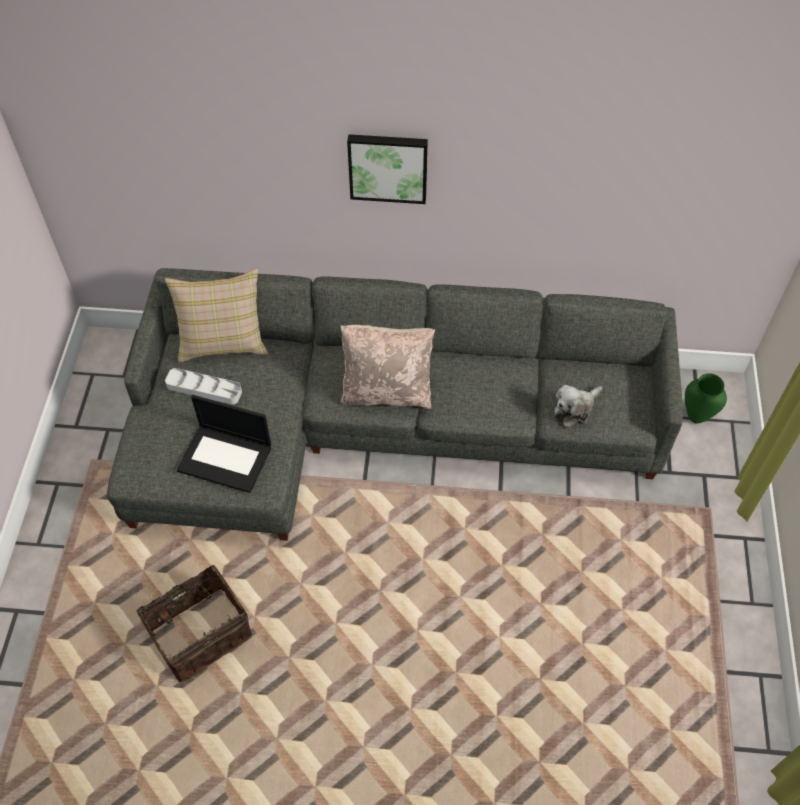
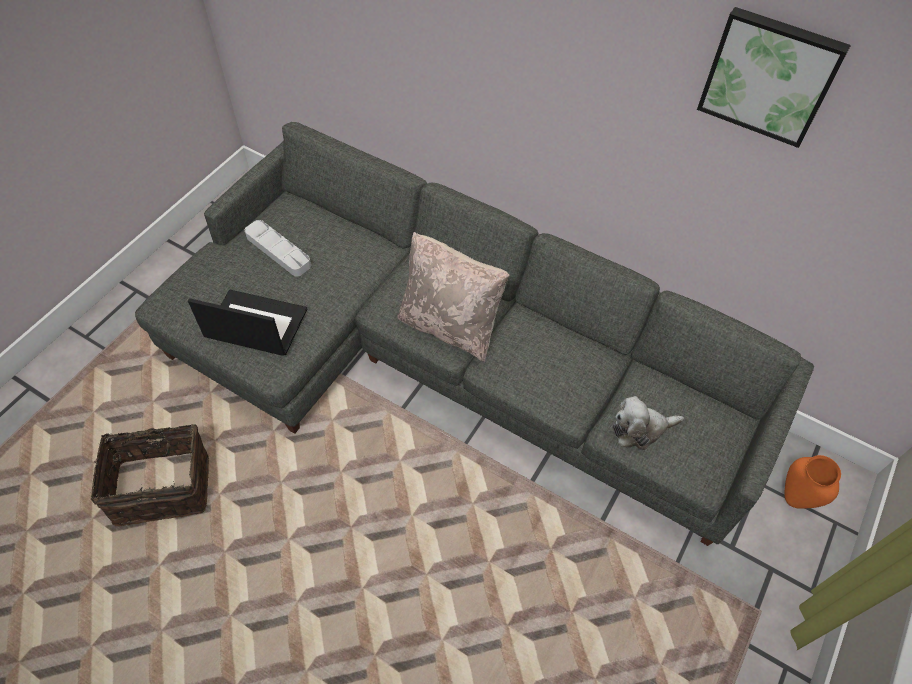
camera: 25 degrees right, 0 degrees up
(223, 340) = (325, 214): beige pillow -> none
(226, 458) = (255, 324): laptop -> laptop turned 150 degrees clockwise
(388, 166) = (527, 72): picture -> picture (770, 76)
(697, 416) = (796, 498): green vase -> orange vase

